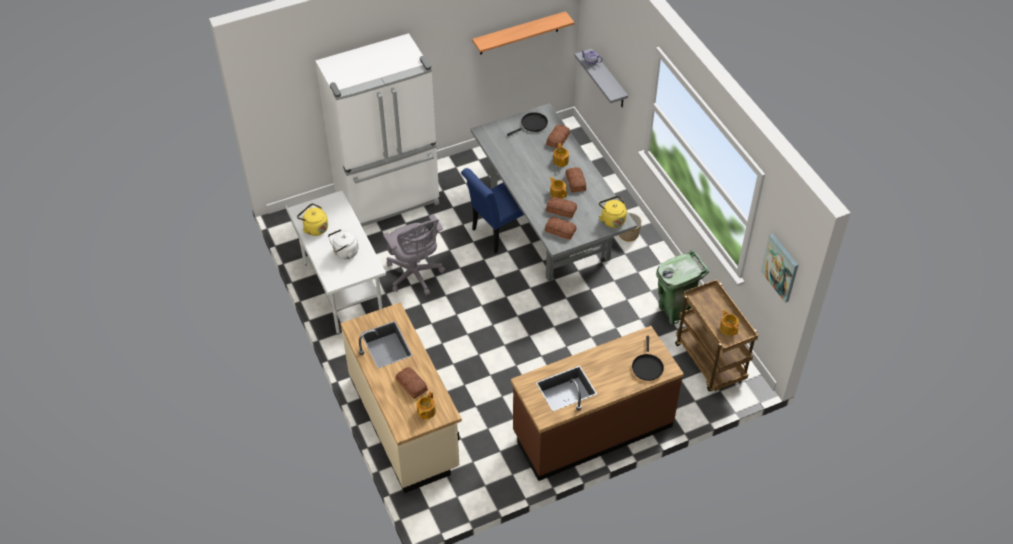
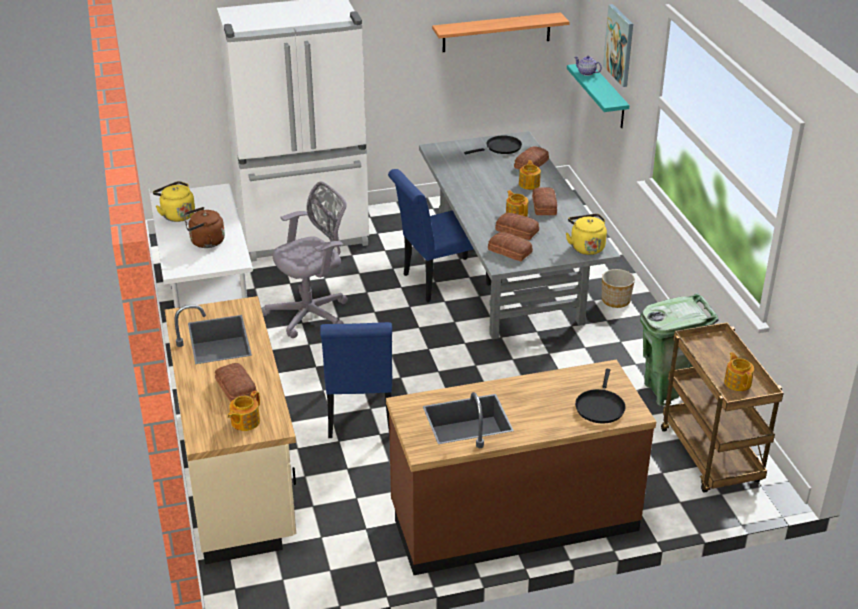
camera: 10 degrees right, 15 degrees down
(344, 253) = (205, 242): white kettle -> brown kettle
(415, 275) = (312, 314): grey office chair -> grey office chair turned 105 degrees counterclockwise
(473, 361) = (360, 415): none -> blue chair
(608, 80) = (608, 96): grey shelf -> turquoise shelf
(780, 267) = (823, 274): picture -> picture (620, 45)

